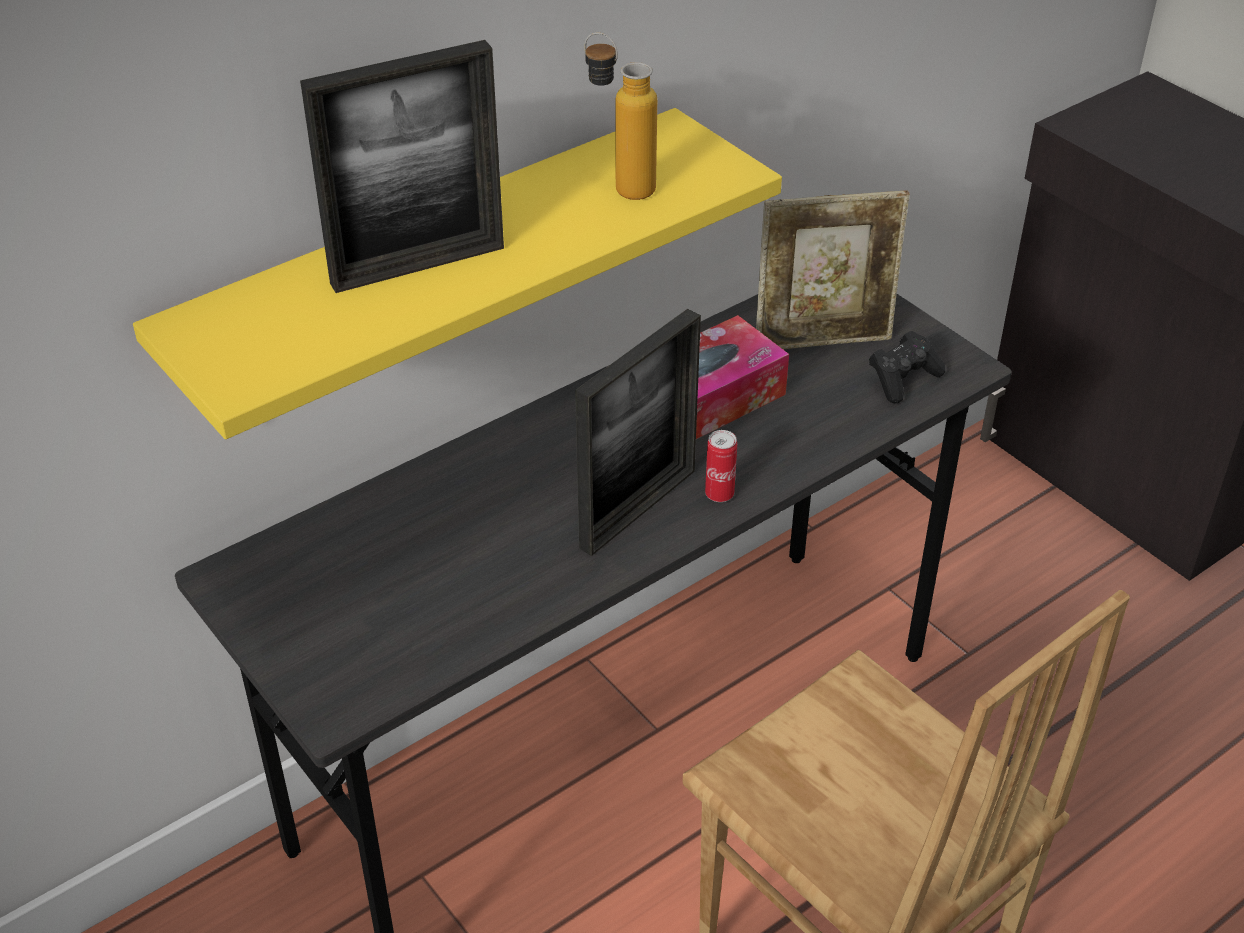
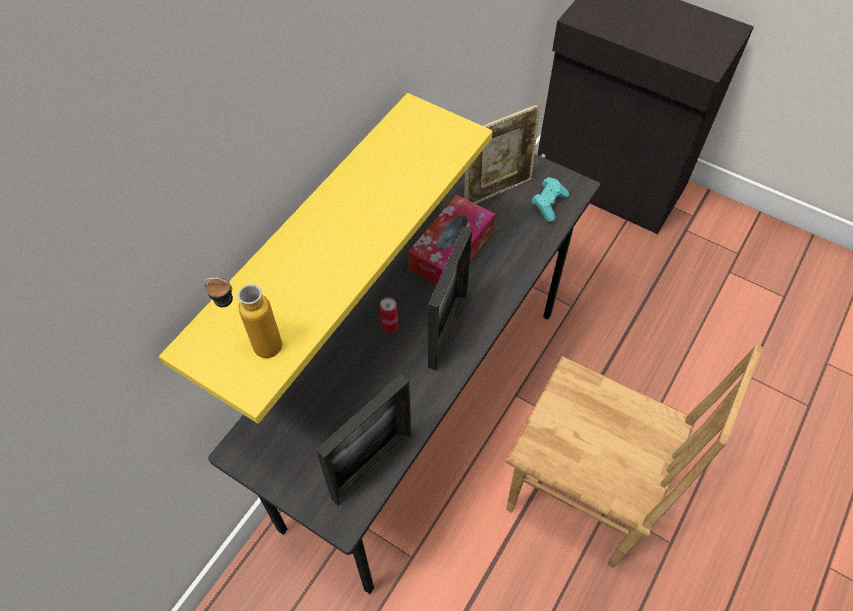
camera: 20 degrees left, 15 degrees up
(418, 265) = (316, 258): picture frame -> picture frame (372, 467)
(620, 186) = (405, 163): bottle -> bottle (256, 346)
(719, 494) = (486, 308): can -> can (390, 326)
(903, 379) = (548, 204): black game controller -> turquoise game controller

